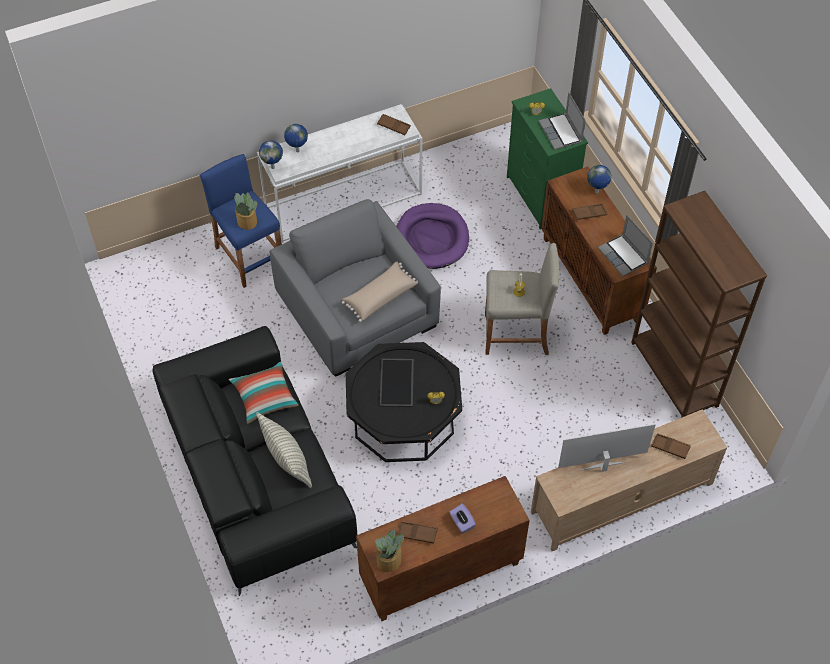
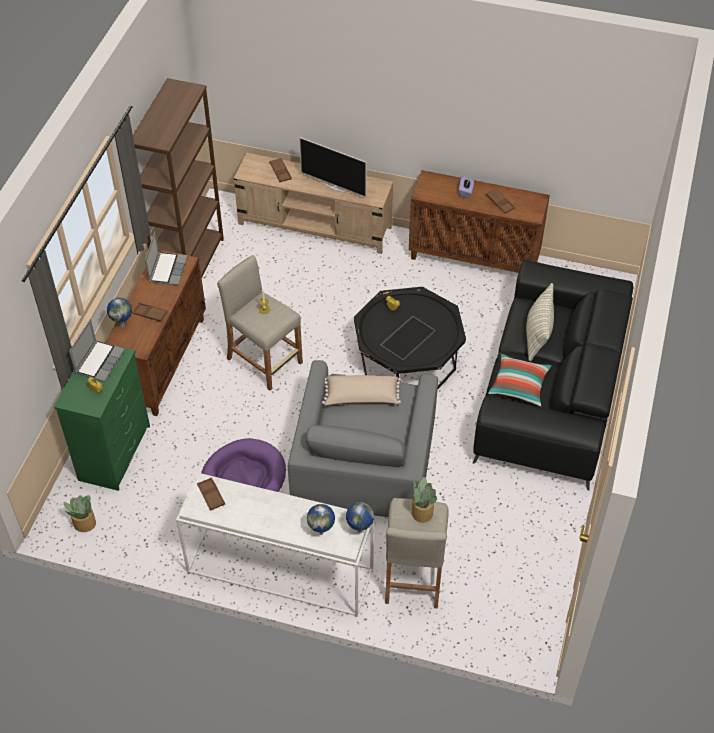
camera: 140 degrees left, 5 degrees down
(249, 257) = (413, 575): blue stool -> beige stool
(389, 561) = (531, 200): potted plant -> potted plant (84, 523)

